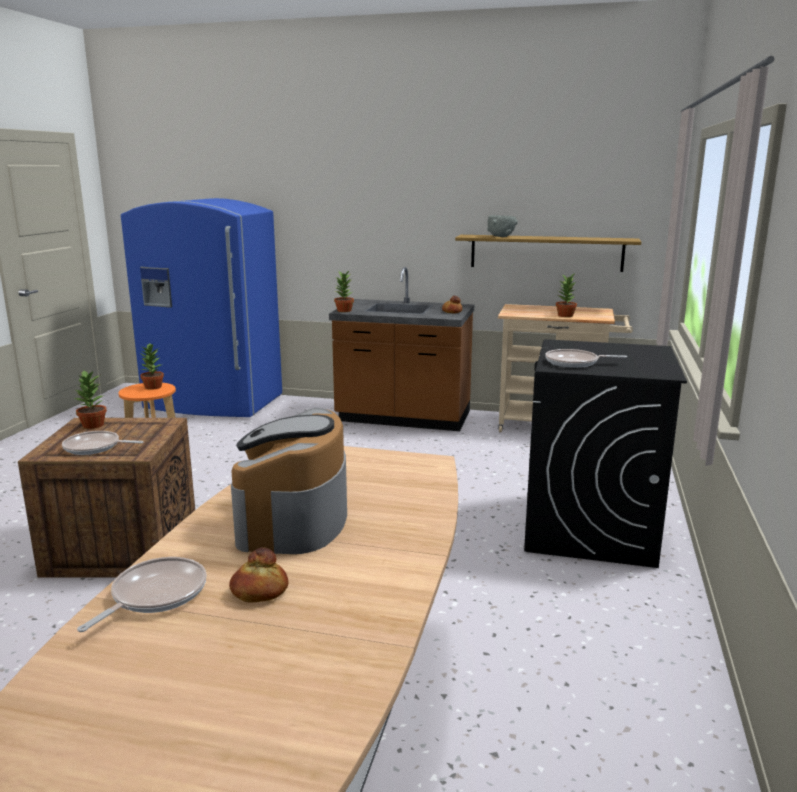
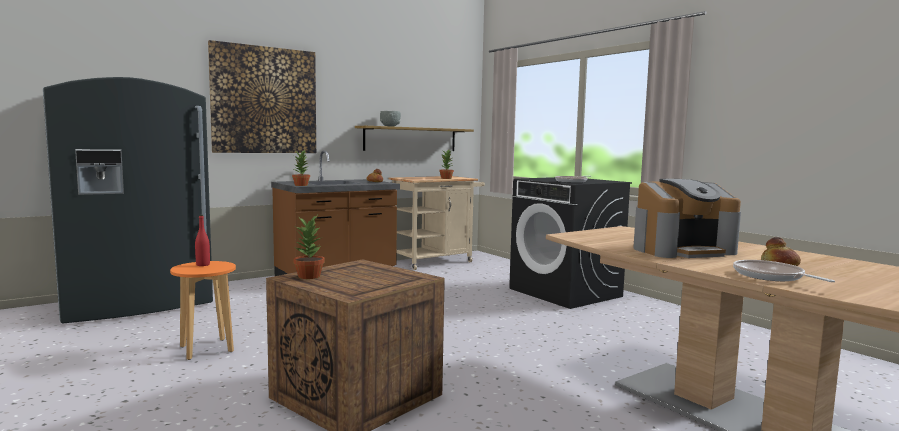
camera: 50 degrees left, 10 degrees down
(95, 447) = (374, 283): frying pan -> none
(153, 387) = (203, 265): potted plant -> red bottle
(213, 403) = (136, 304): blue fridge -> grey fridge
(293, 520) = (682, 250): coffee machine -> coffee machine turned 60 degrees counterclockwise
(350, 206) = (264, 100): none -> picture

